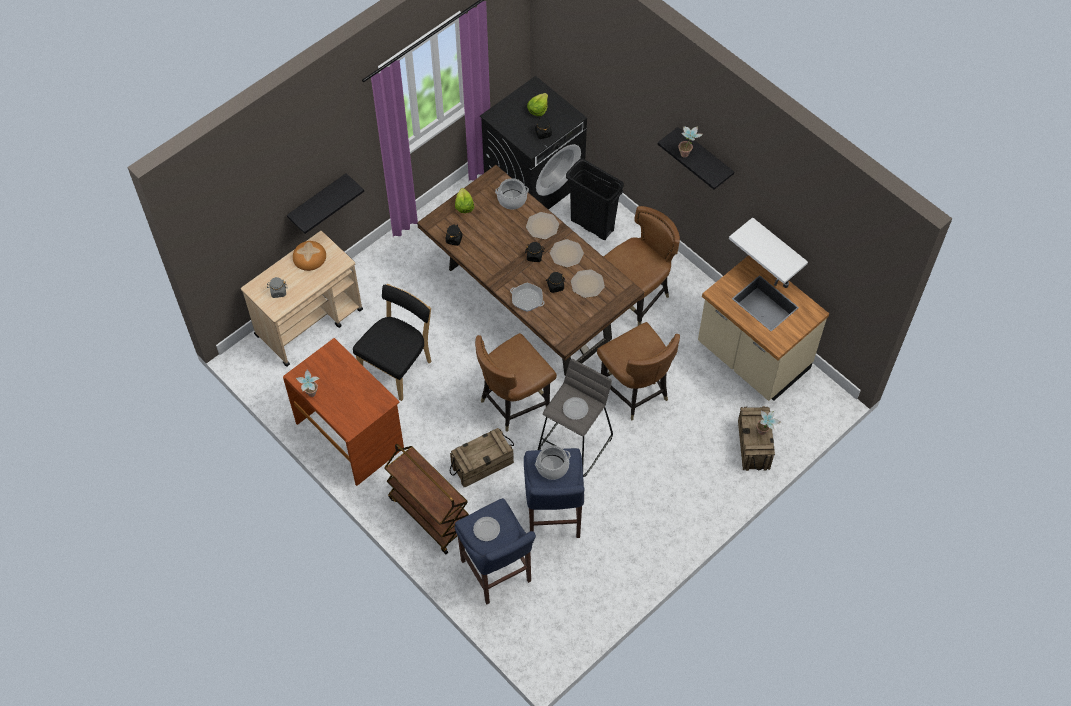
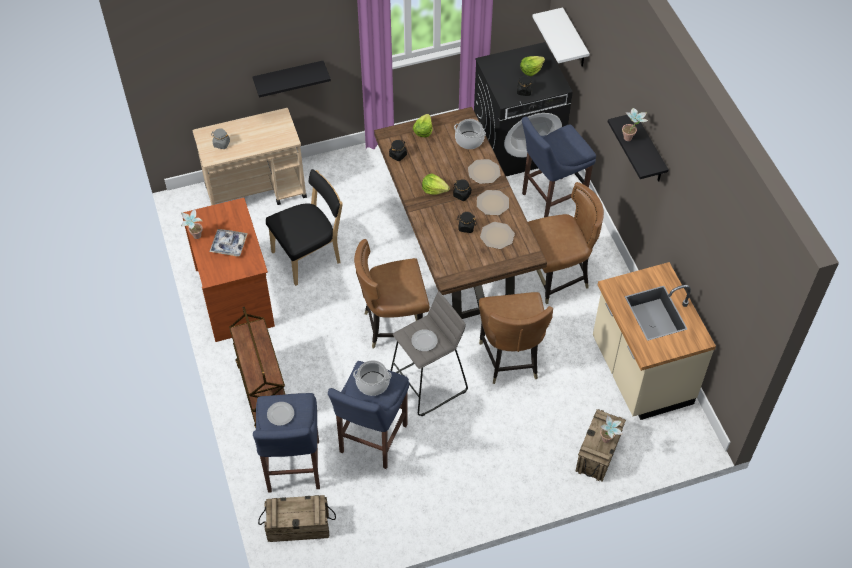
camera: 25 degrees right, 5 degrees down
(309, 257) = (264, 126): bread -> none
(348, 390) = (229, 245): none -> tray
(482, 464) = (334, 368): crate -> crate (298, 526)
(506, 260) = (434, 189): none -> lettuce
(527, 299) = (434, 228): frying pan -> none
(591, 225) = (550, 200): black trash can -> blue stool
(778, 247) = (689, 262): white shelf -> white shelf (574, 40)

